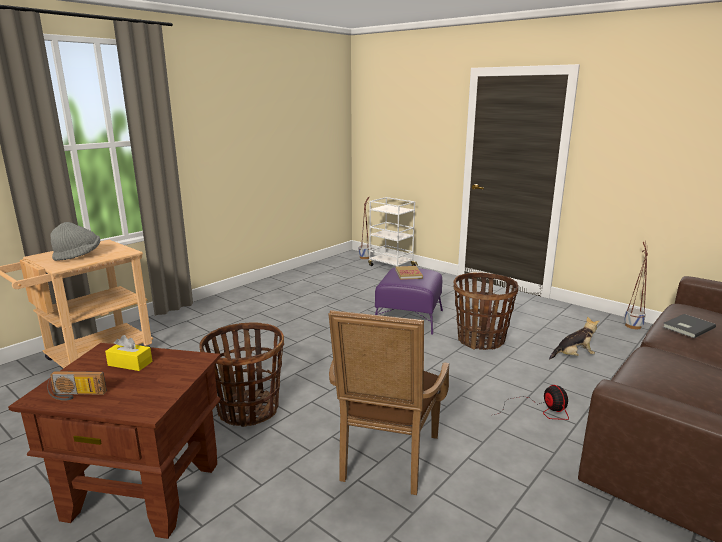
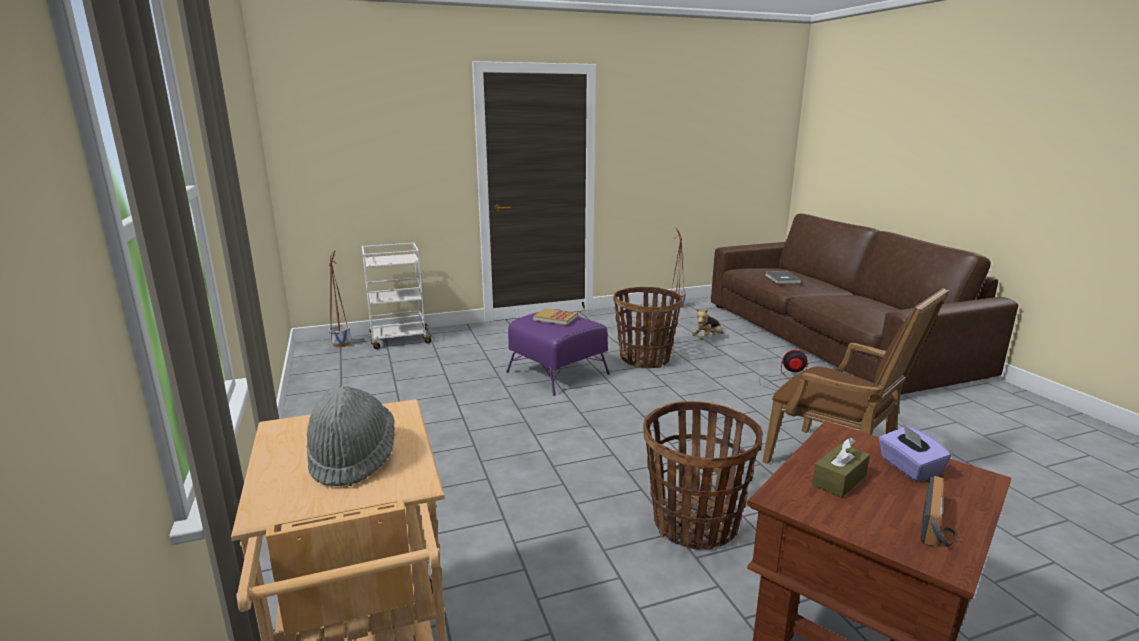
camera: 60 degrees left, 0 degrees up
(130, 363) = (839, 480): yellow tissue box -> brown tissue box
(154, 384) = (908, 468): none -> purple tissue box
(573, 356) = (707, 339): plush toy -> plush toy turned 150 degrees counterclockwise

